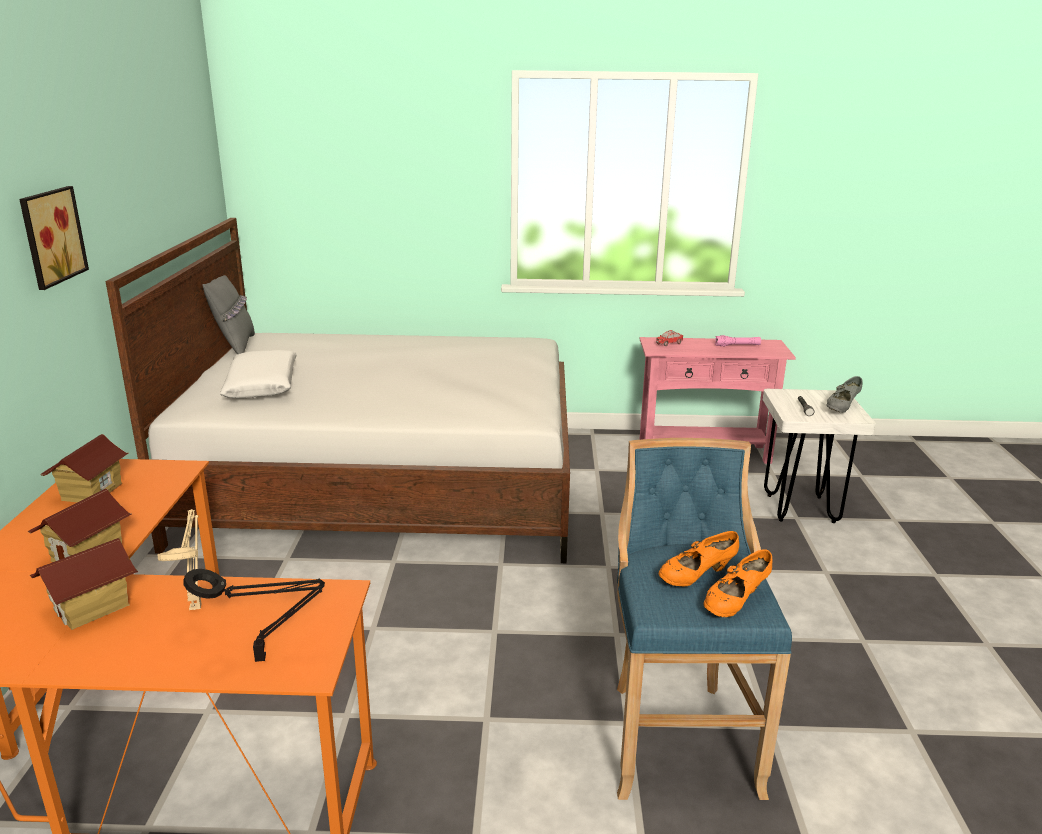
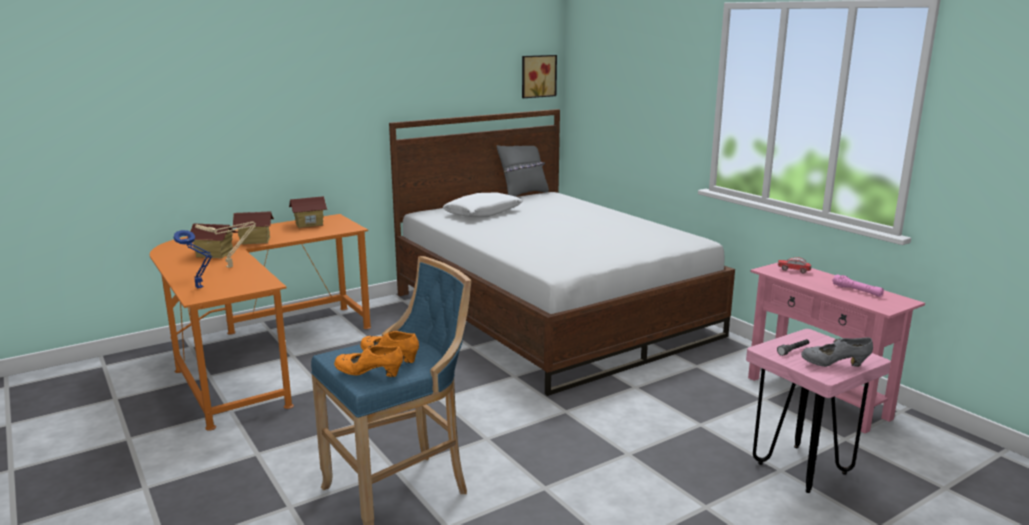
camera: 55 degrees right, 5 degrees down
(49, 236) = (349, 90): picture -> picture (537, 76)
(265, 658) = (200, 288): black table lamp -> blue table lamp
(800, 508) = (802, 468): white stool -> pink stool

